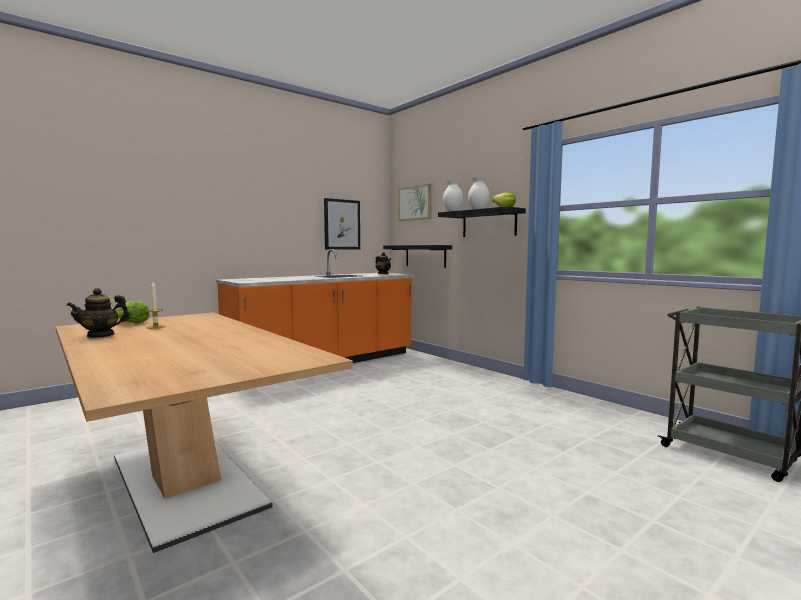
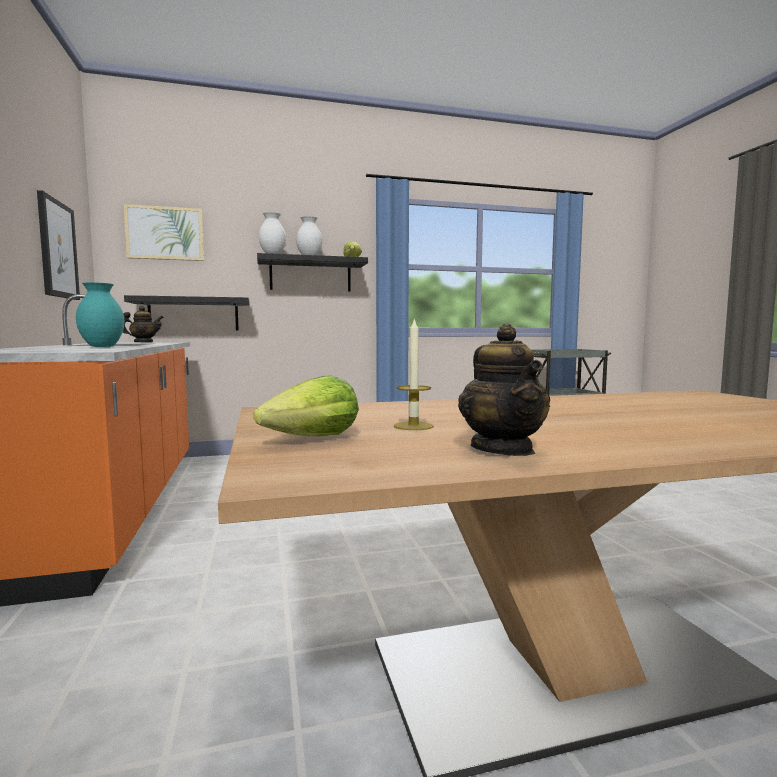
camera: 65 degrees left, 0 degrees up
(300, 278) = (103, 346): none -> turquoise vase

